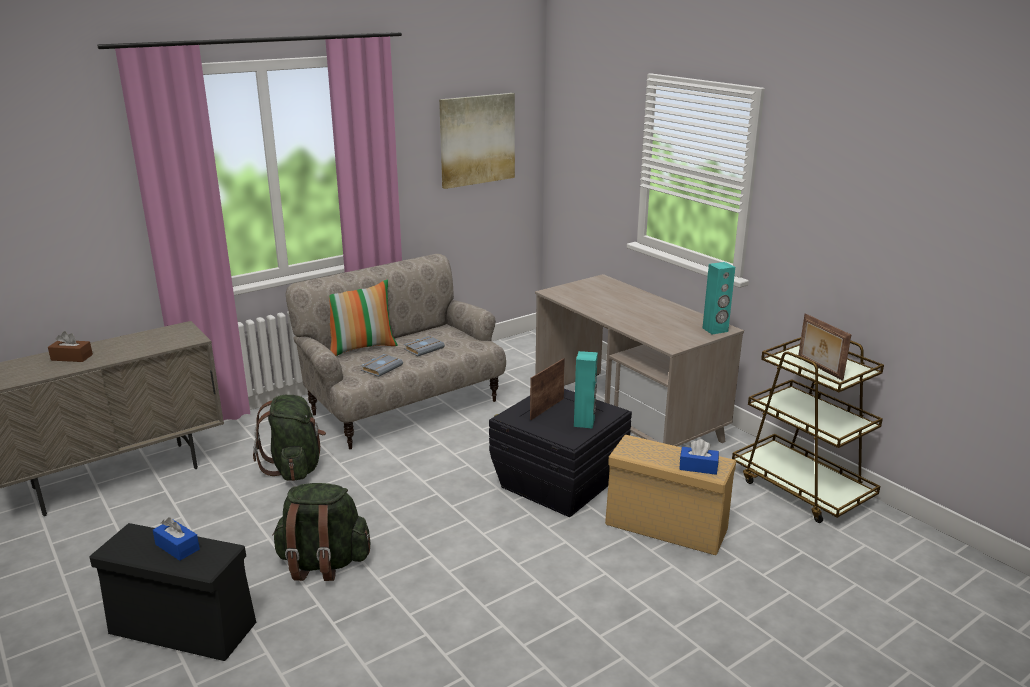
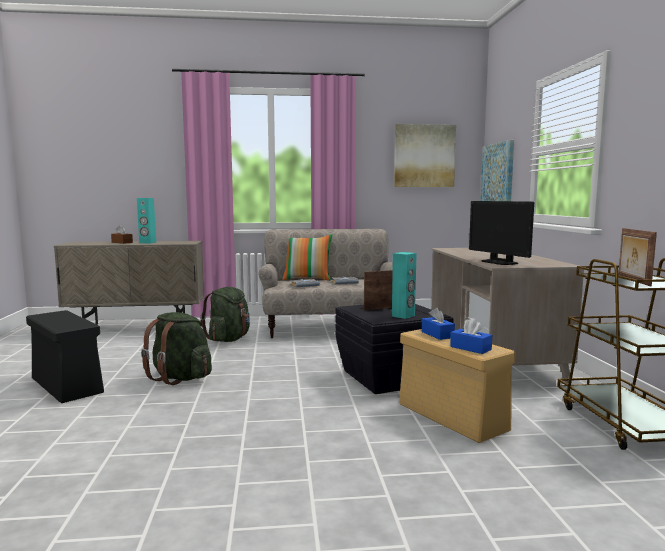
camera: 30 degrees right, 15 degrees down
(177, 547) = (67, 320): blue tissue box -> blue tissue box (437, 334)
(577, 168) = (498, 176): none -> picture
(661, 334) = (499, 262): none -> monitor
(715, 330) = (555, 264): turquoise speaker -> turquoise speaker (147, 242)

